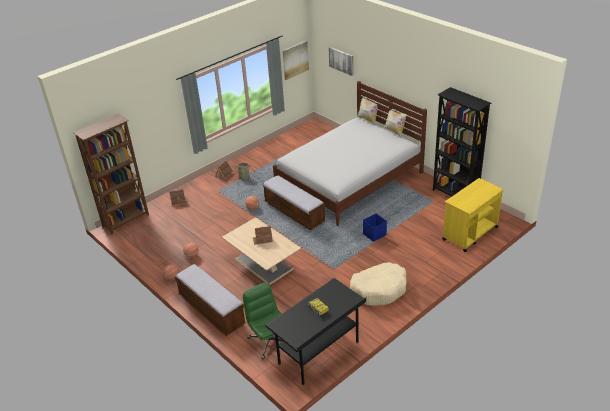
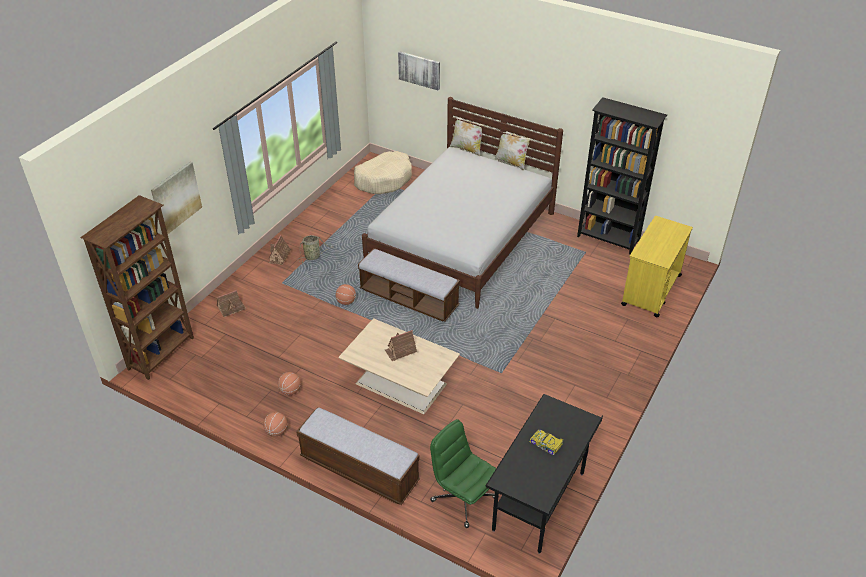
camera: 20 degrees left, 5 degrees up
(295, 60) = (348, 74): picture -> picture (176, 198)
(374, 234) = (531, 313): blue storage box -> none
(379, 289) = (574, 391): beige dog bed -> beige dog bed (383, 179)

